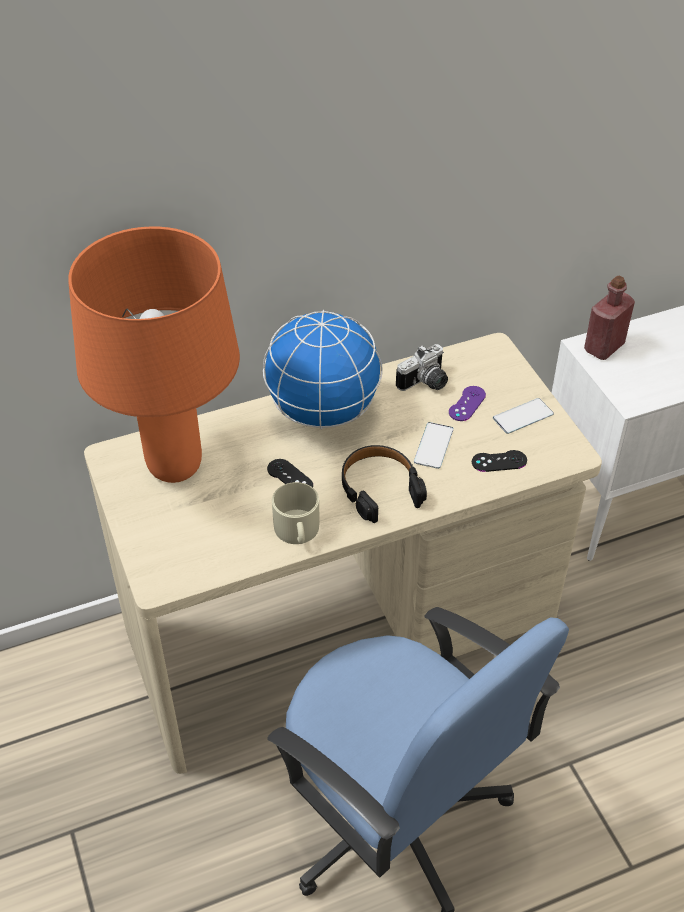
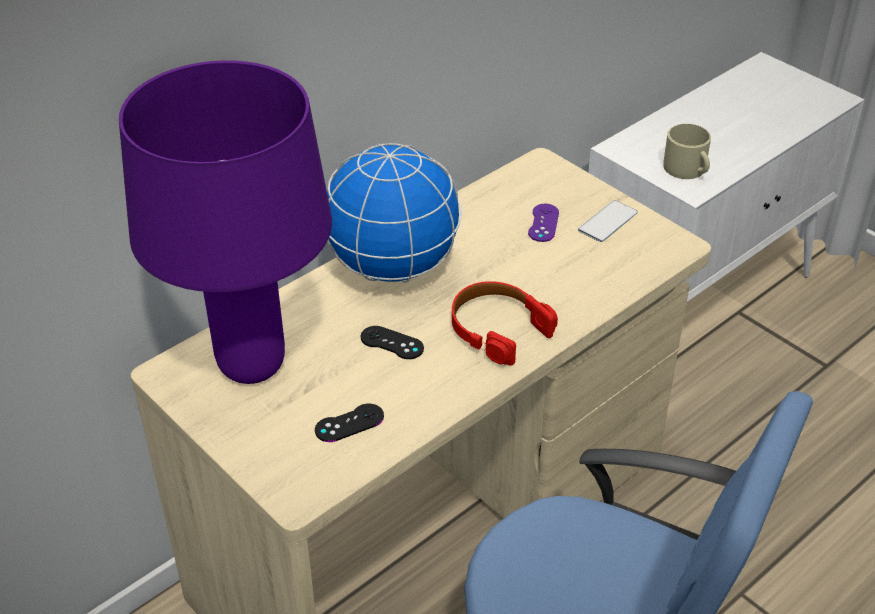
camera: 20 degrees left, 5 degrees down
(175, 468) = (253, 366): orange table lamp -> purple table lamp
(297, 531) = (431, 396): beige mug -> beige mug (688, 170)
(379, 488) = (497, 329): black headphones -> red headphones
(426, 383) = (489, 213): camera -> none
(433, 445) = (531, 272): phone -> none
(499, 461) = (608, 270): black game controller -> black game controller (349, 423)
(604, 347) = (637, 146): red bottle -> none

